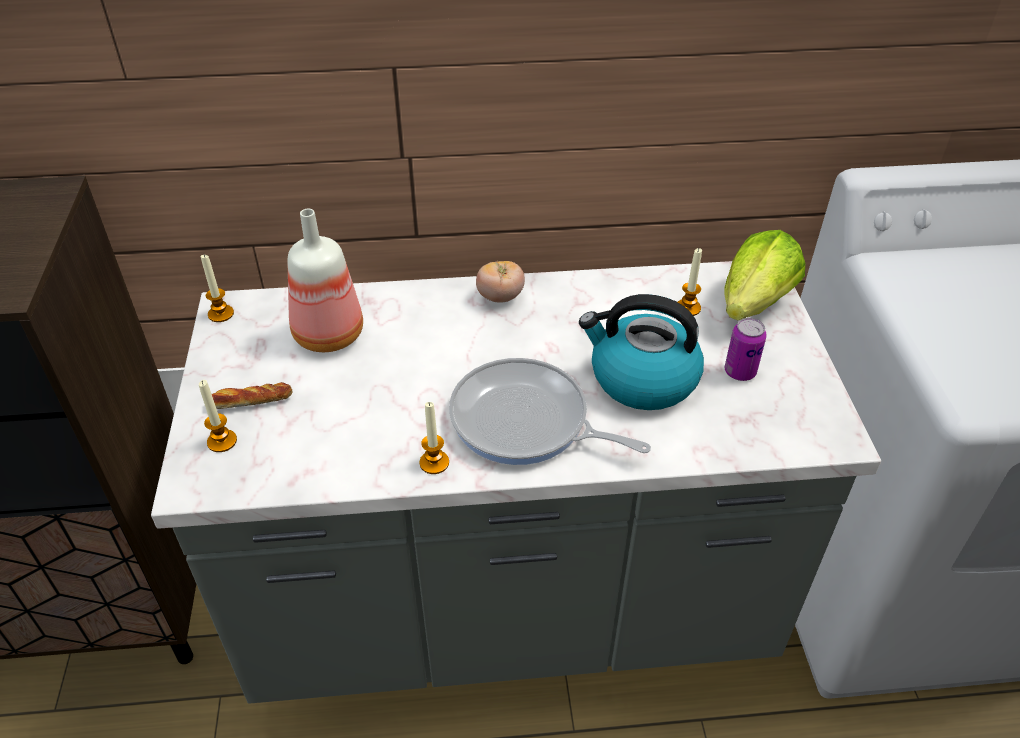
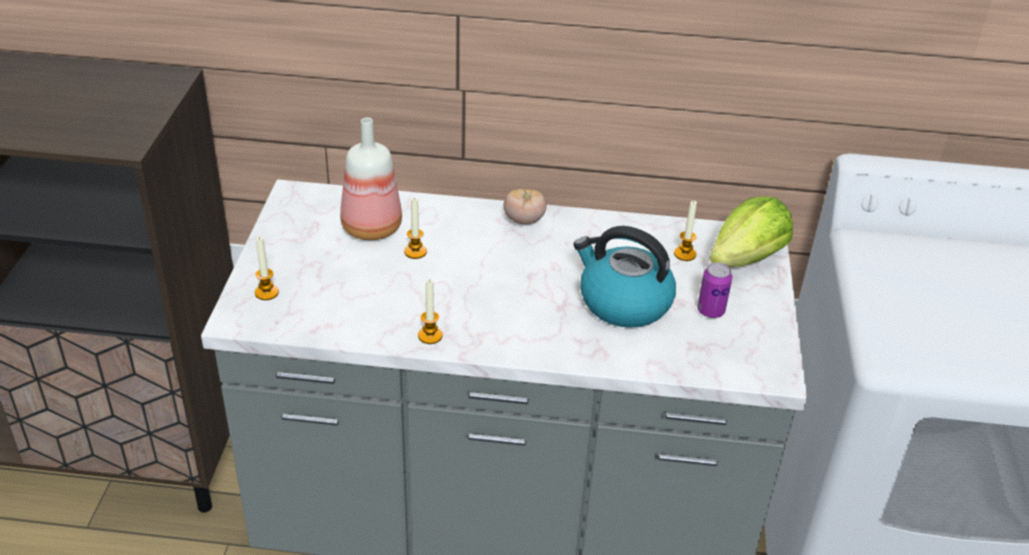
camera: 10 degrees right, 5 degrees down
(221, 314) = (288, 198): candle -> candle (415, 252)
(250, 401) = (295, 267): bread -> none
(526, 422) = (514, 319): frying pan -> none

